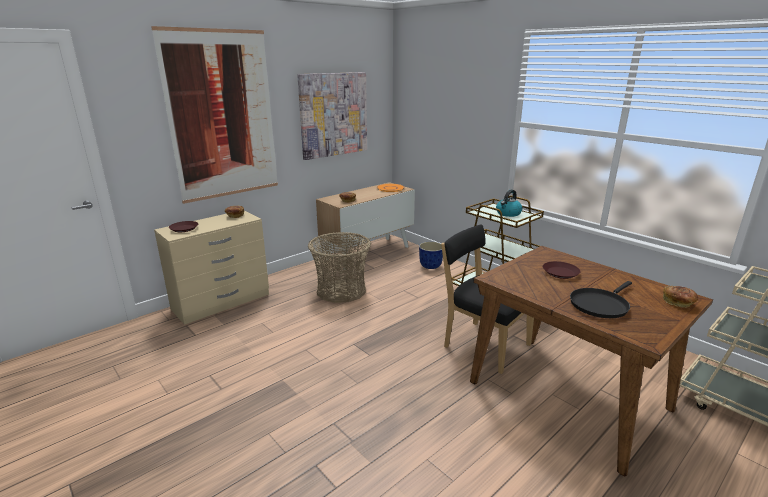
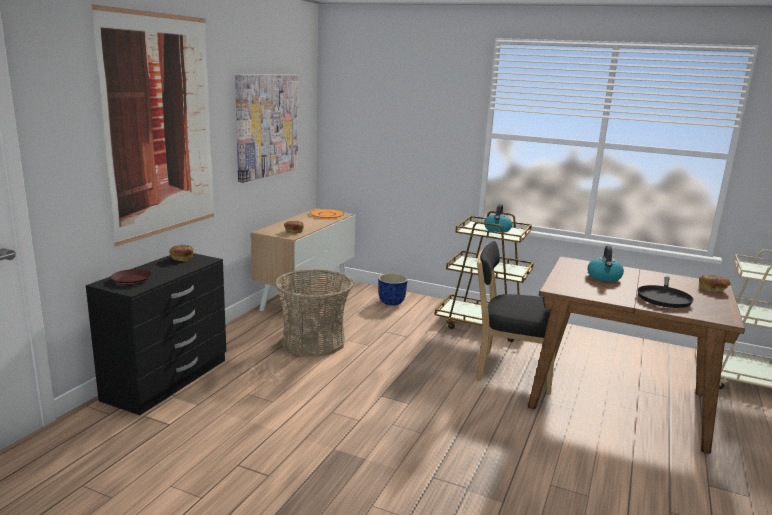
camera: 25 degrees left, 5 degrees down
(222, 302) = (168, 379): beige dresser -> black dresser
(560, 273) = (604, 277): brown plate -> kettle

